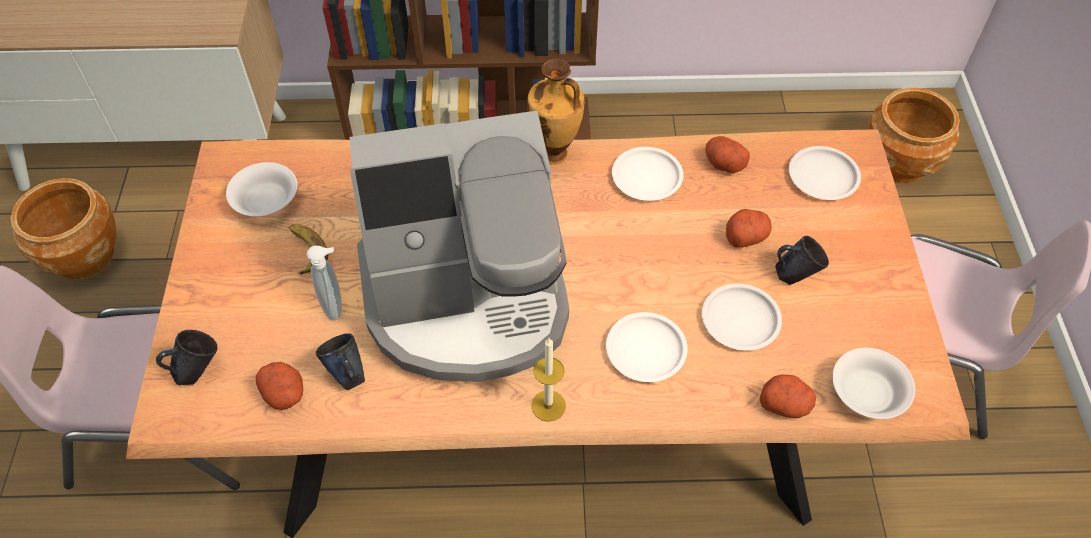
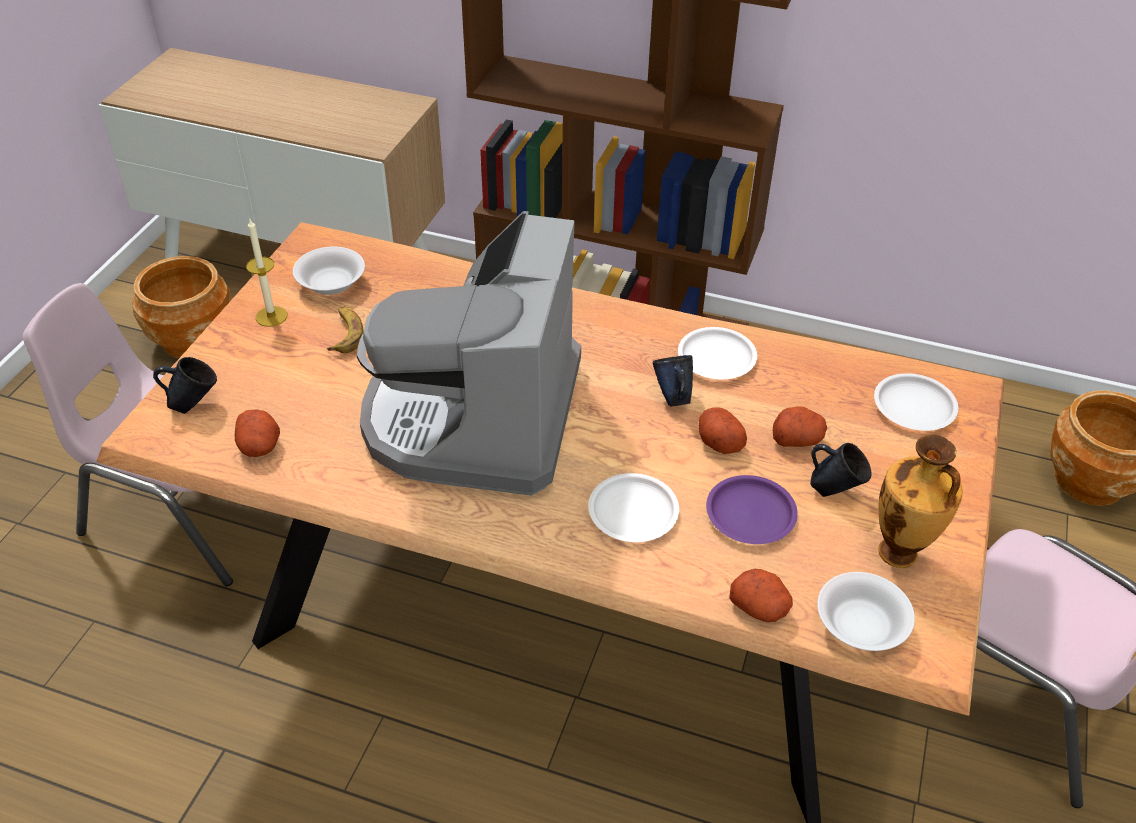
camera: 20 degrees right, 10 degrees down
(335, 306) = (346, 386): soap dispenser -> none
(347, 375) = (325, 447): blue mug -> blue mug (672, 398)
(468, 300) = (475, 416): coffee machine -> coffee machine turned 90 degrees clockwise
(548, 405) = (505, 532): candle -> candle (271, 316)
(555, 155) = (630, 314): vase -> vase (899, 555)
(723, 163) = (807, 366): potato -> potato (718, 441)
(741, 320) = (751, 515): white plate -> purple plate

